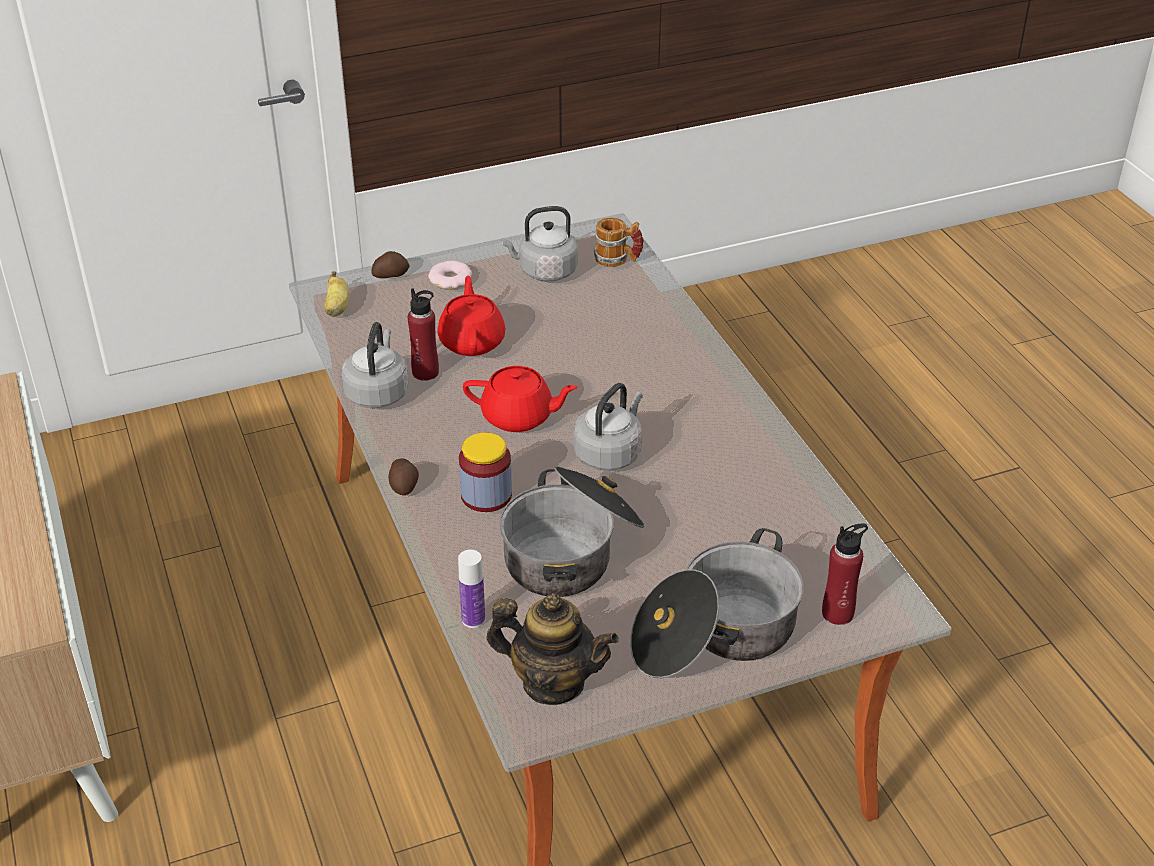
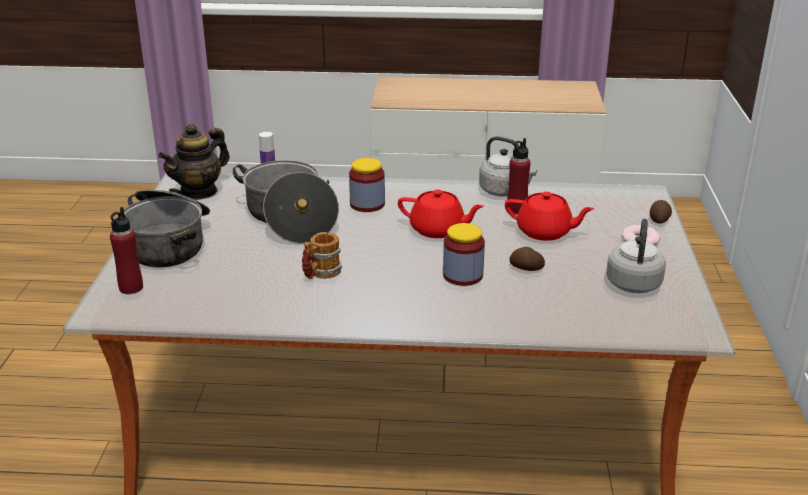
camera: 115 degrees right, 10 degrees down
(337, 308) = (619, 194): banana -> none
(404, 485) = (401, 184): potato -> potato (526, 268)
(519, 417) = (438, 230): red teapot -> red teapot turned 105 degrees counterclockwise
(609, 453) = (368, 252): grey kettle -> none
(611, 373) = (463, 275): none -> jar
(618, 259) = (639, 323): mug -> mug (321, 274)

